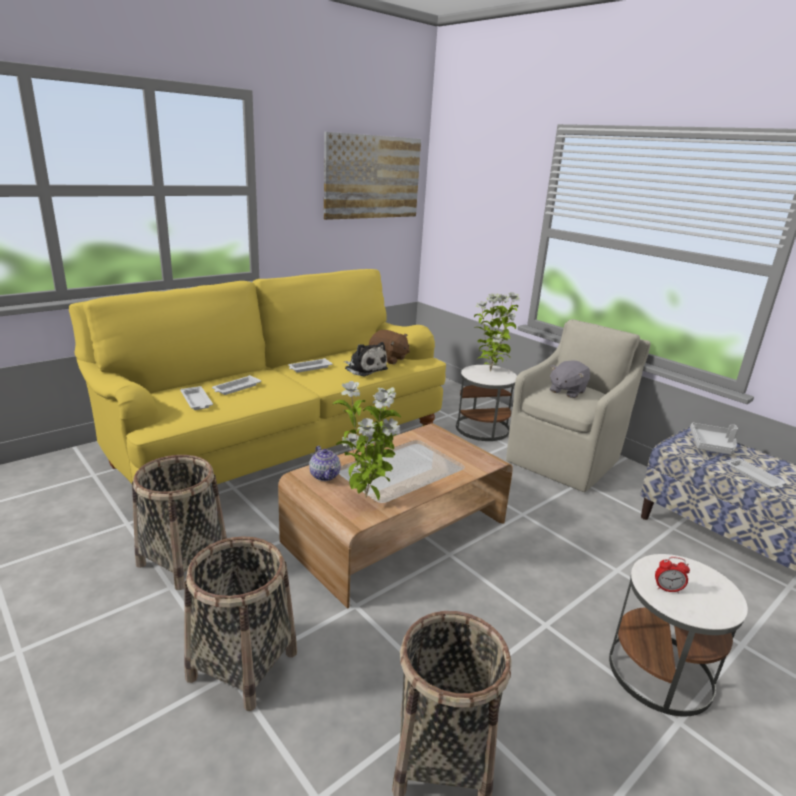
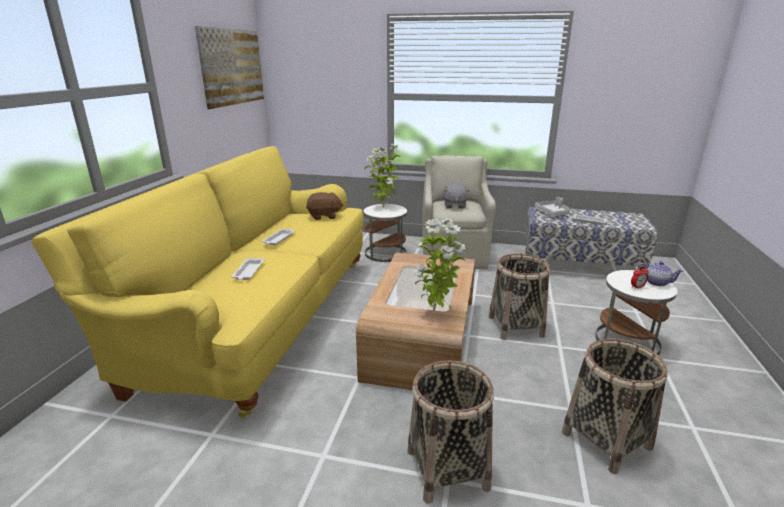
camera: 35 degrees left, 0 degrees up
(183, 560) = (304, 433): basket -> basket (515, 326)
(197, 401) = (235, 292): white tray -> none
(325, 475) = (386, 310): teapot -> teapot (656, 282)
(364, 369) = (320, 227): plush toy -> none

